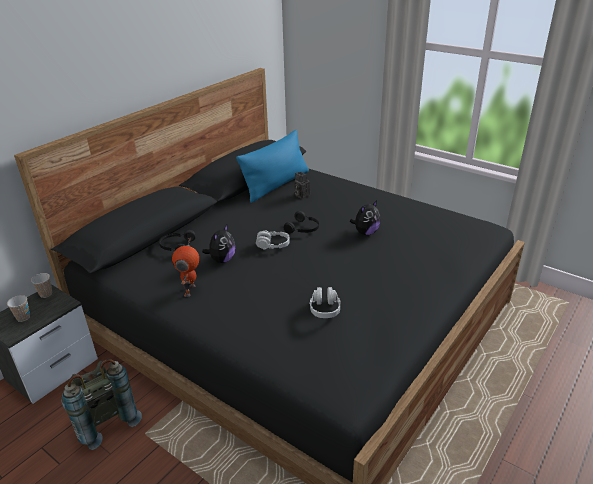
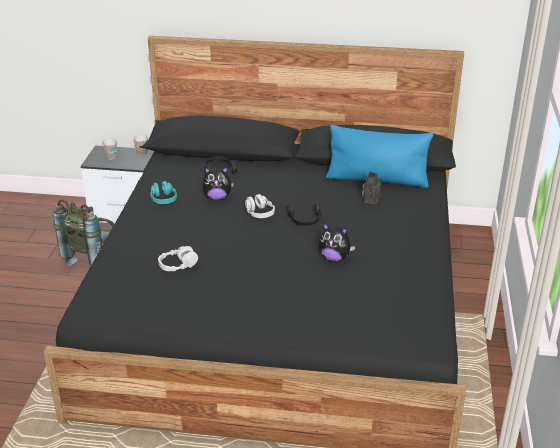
camera: 60 degrees right, 0 degrees up
(191, 290) = (163, 199): toy robot -> turquoise headphones

